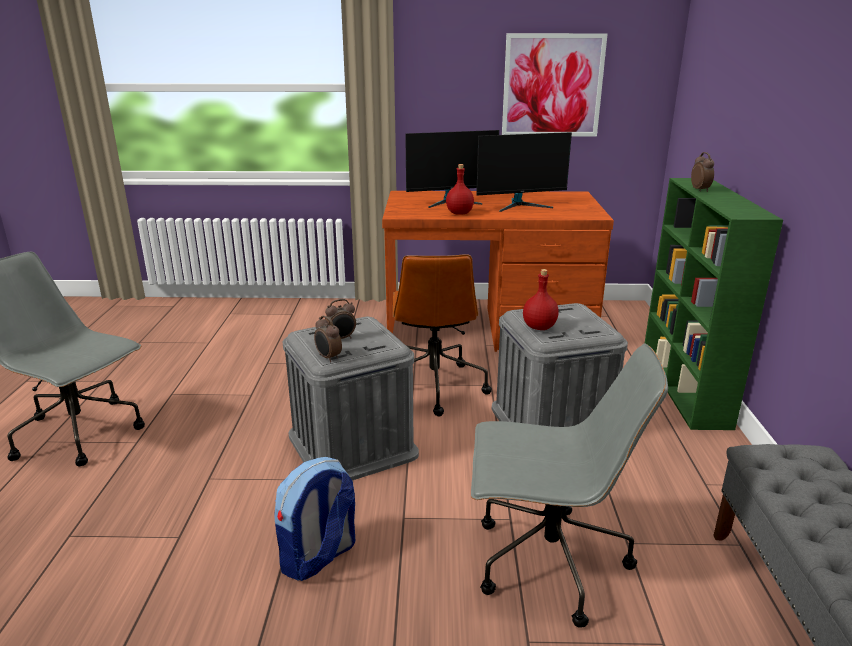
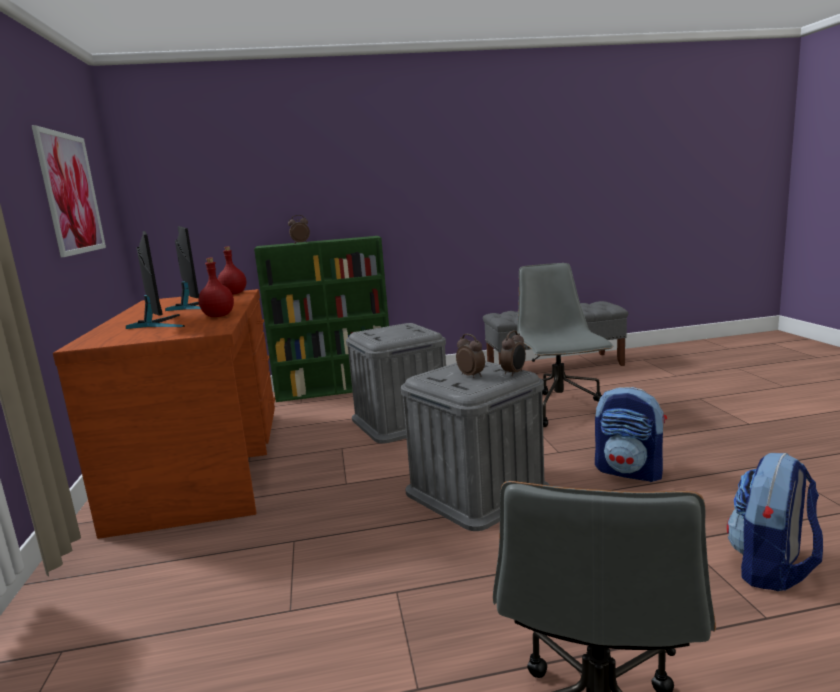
camera: 100 degrees left, 10 degrees down
(97, 571) = (772, 569): none -> backpack
(434, 386) = (348, 472): brown office chair -> none
(540, 327) = (408, 335): red bottle -> red bottle (234, 293)

